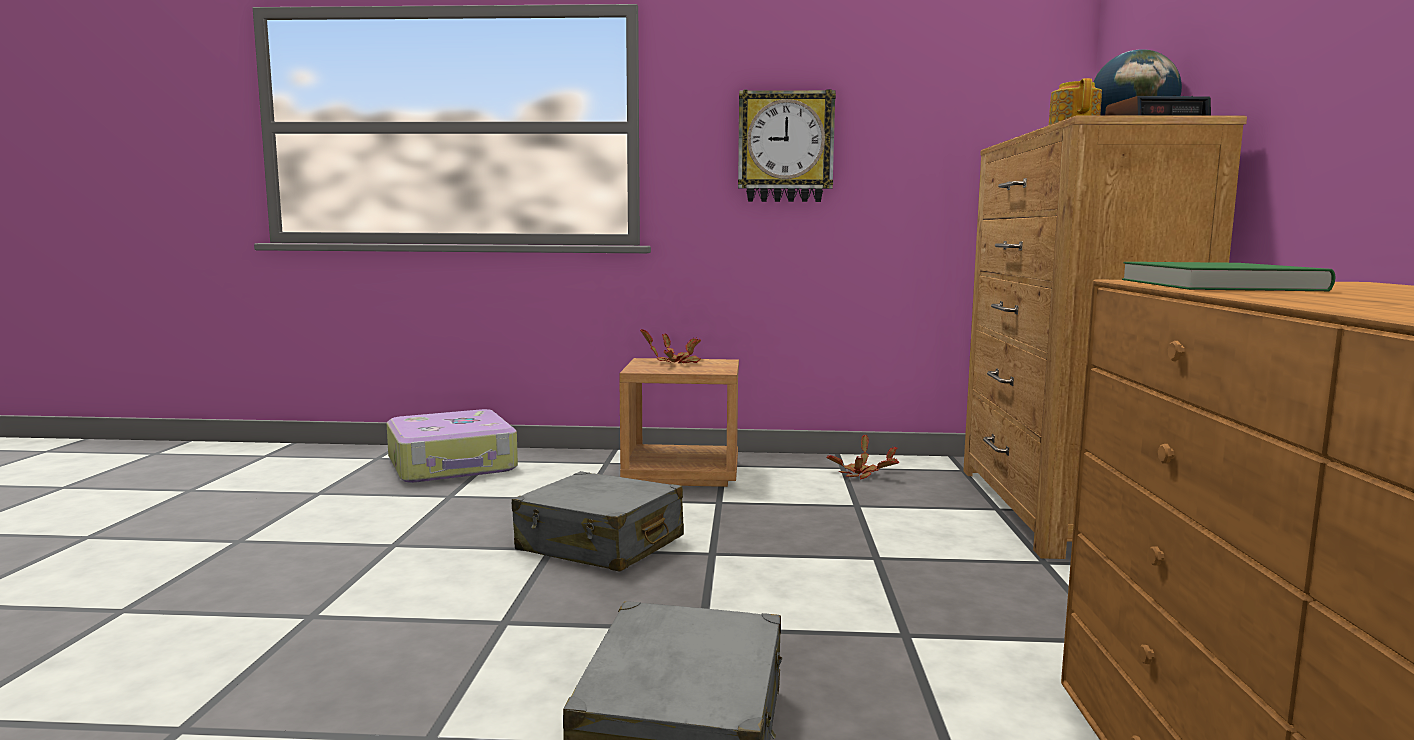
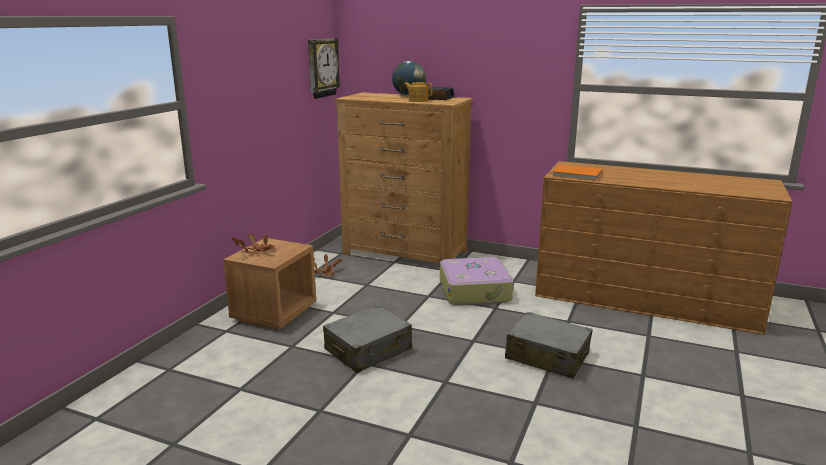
camera: 70 degrees left, 10 degrees up
(453, 464) = (161, 384): suitcase -> suitcase (475, 291)
(785, 147) = (250, 105): wall clock -> wall clock (322, 68)
(1212, 285) = (577, 175): green book -> orange book

